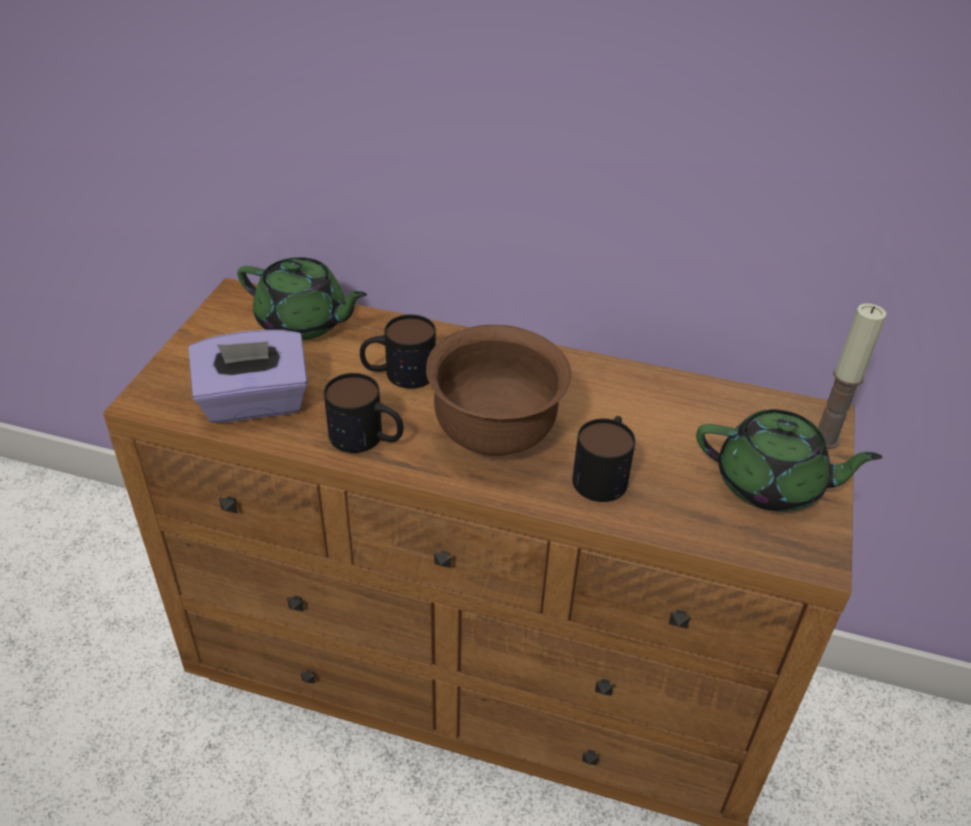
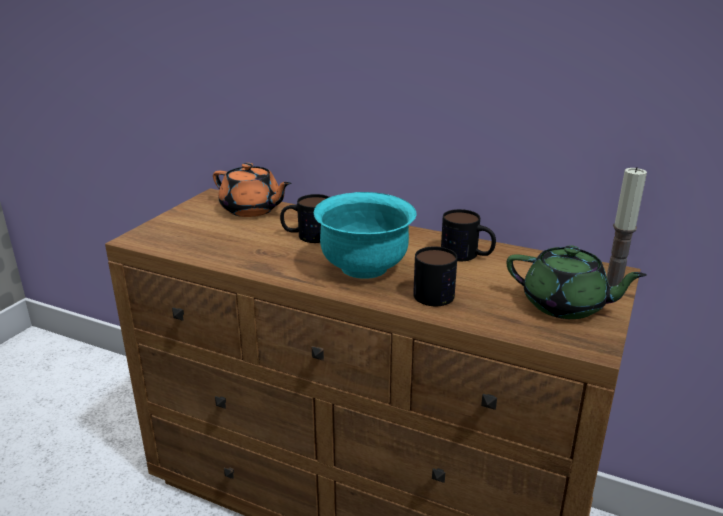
camera: 10 degrees right, 15 degrees down
(254, 403) = (204, 244): purple tissue box -> none
(303, 323) = (252, 209): green teapot -> orange teapot
(367, 438) = (274, 264): mug -> mug (467, 255)
(494, 435) = (364, 268): brown bowl -> turquoise bowl

